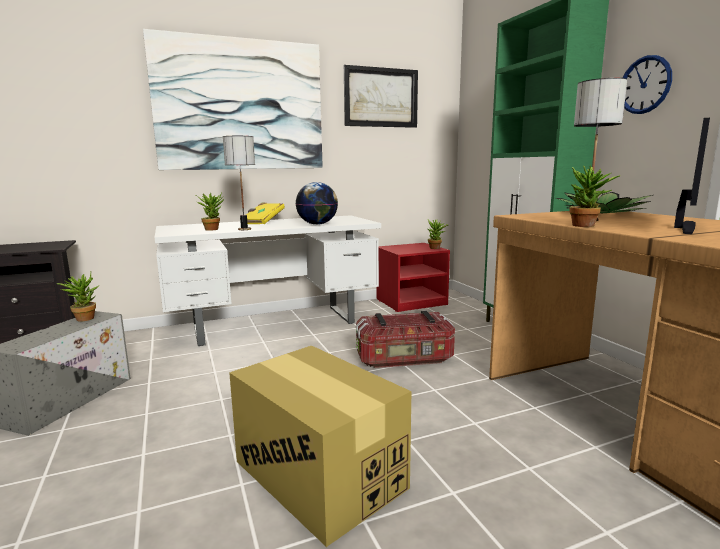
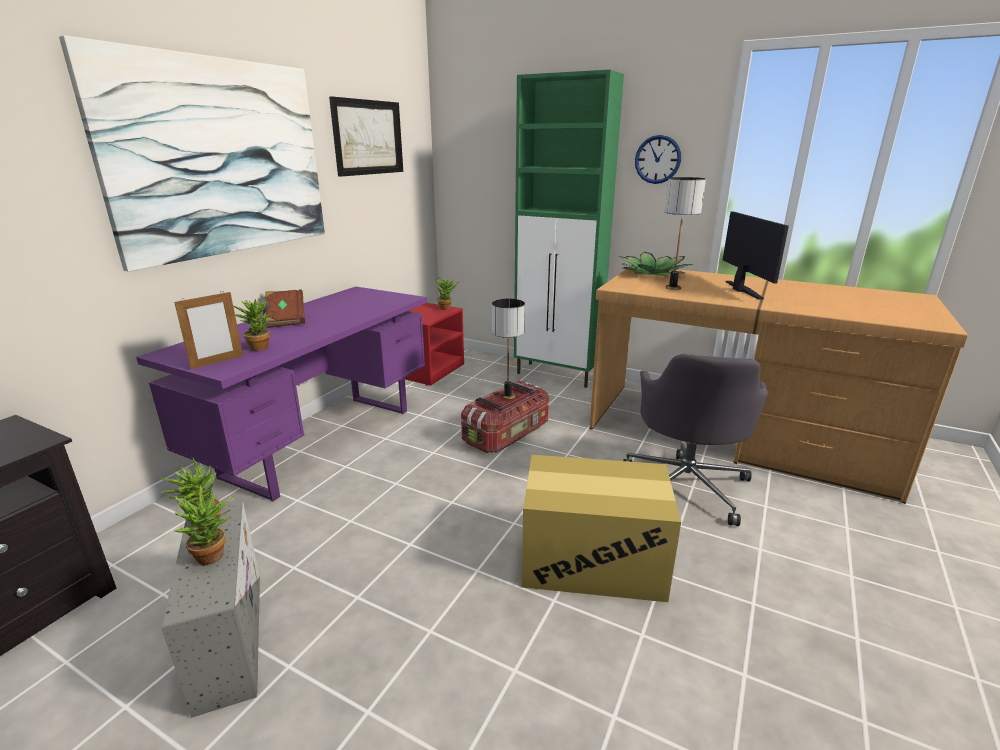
camera: 40 degrees left, 10 degrees up
(176, 231) = (217, 362): none -> picture frame
(244, 229) = (304, 338): table lamp -> table lamp (507, 396)
(262, 222) = (285, 319): yellow book -> brown book
(275, 324) = (322, 440): white desk -> purple desk
(317, 224) = (366, 311): globe -> none
(522, 463) = (686, 485): none -> grey office chair
(587, 226) = (695, 298): potted plant -> potted plant (215, 557)

